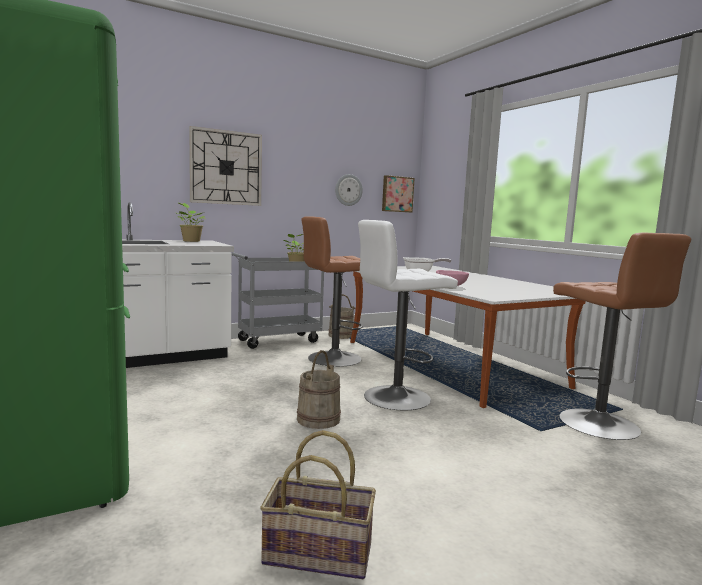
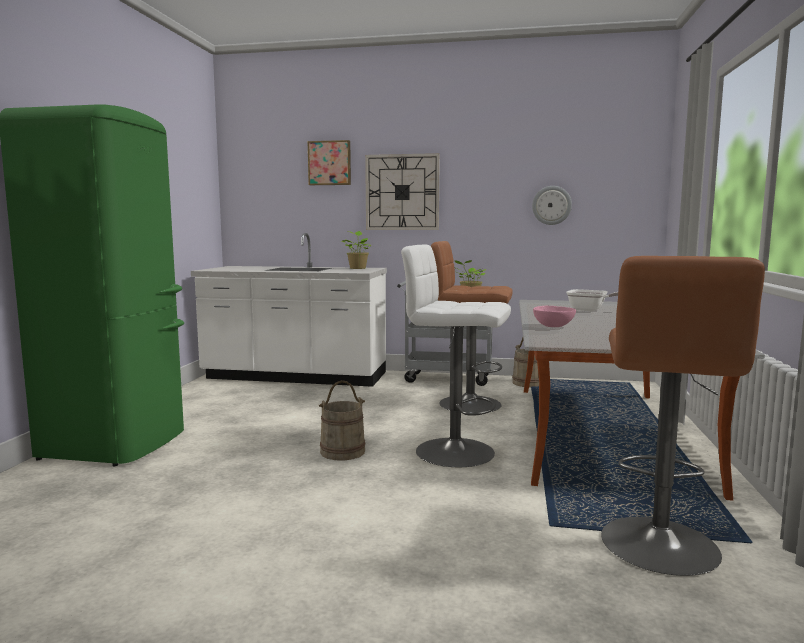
camera: 40 degrees right, 0 degrees up
(319, 552) = (159, 535): basket -> none
(397, 194) = (628, 206): picture -> picture (330, 163)

